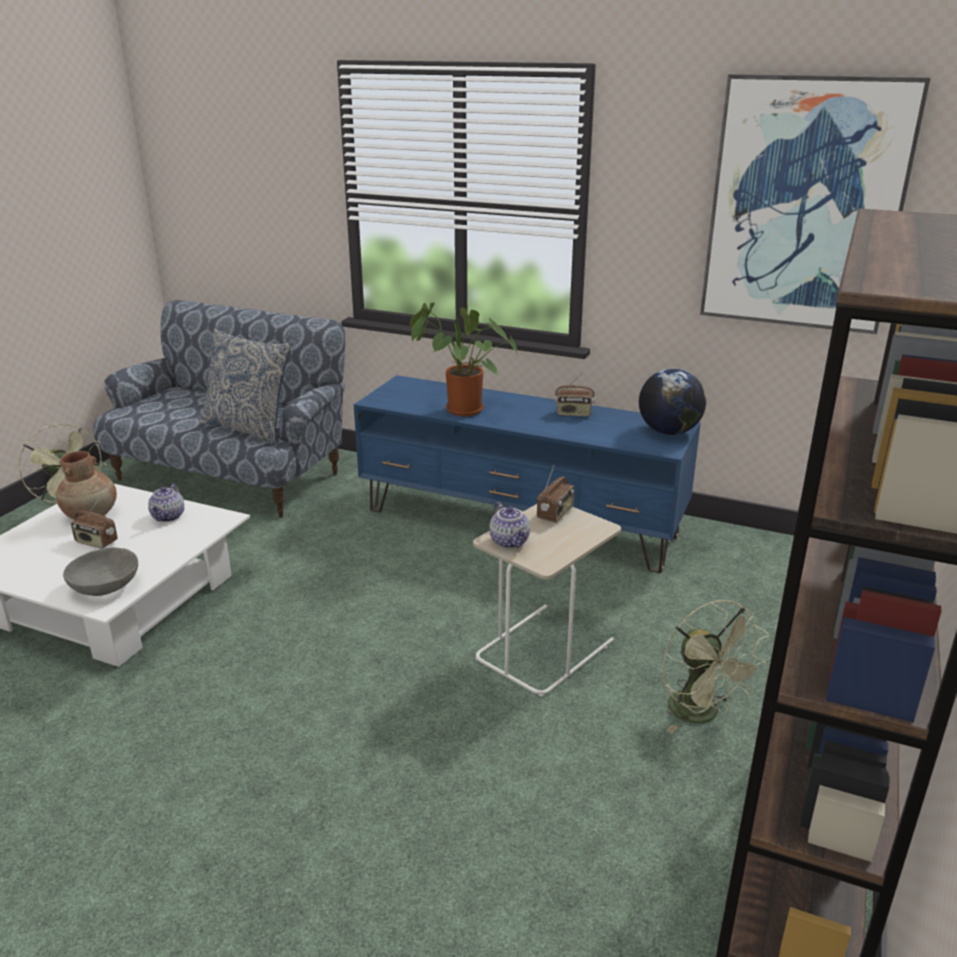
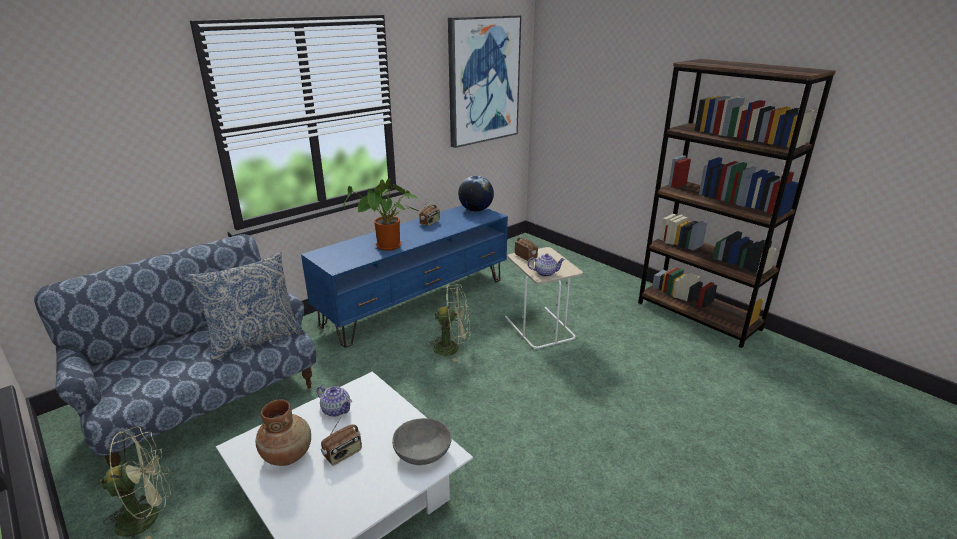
camera: 65 degrees left, 0 degrees up
(702, 714) = (607, 305): green fan -> green fan (452, 348)

